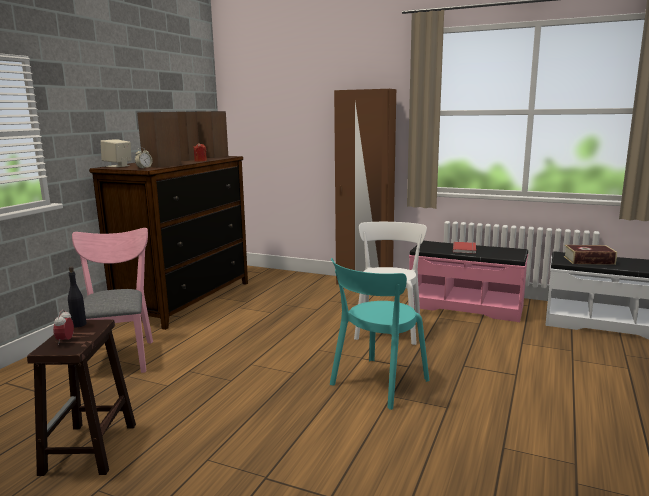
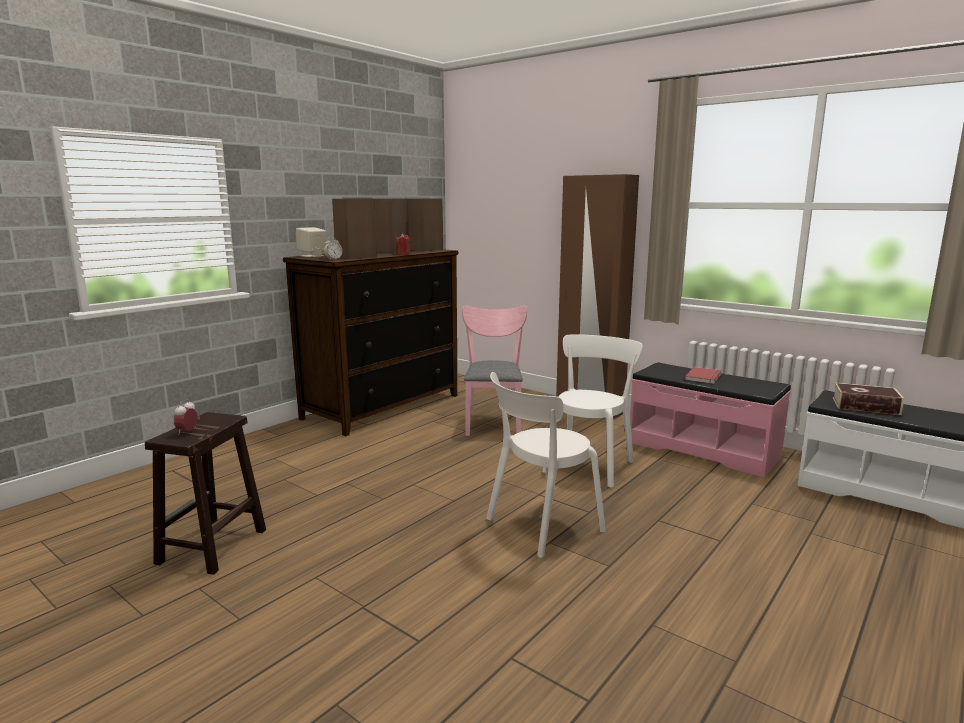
camera: 15 degrees right, 0 degrees up
(79, 324) = (211, 417): black bottle -> none
(120, 356) = (287, 458): pink chair -> pink chair (493, 421)
(377, 384) = (540, 526): turquoise chair -> white chair

